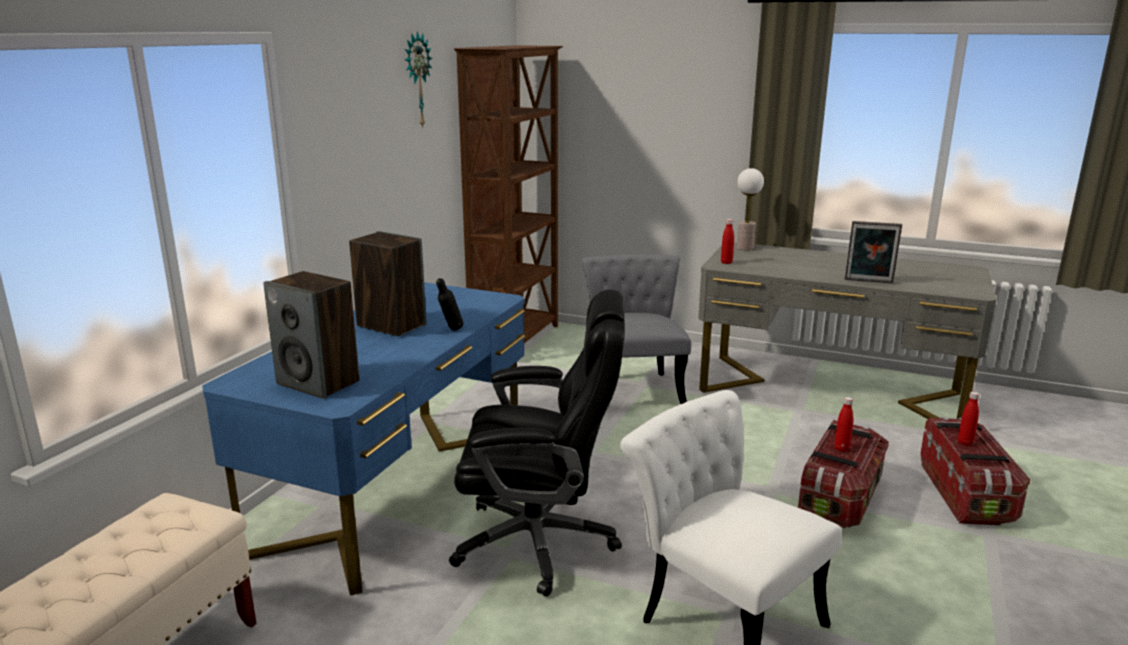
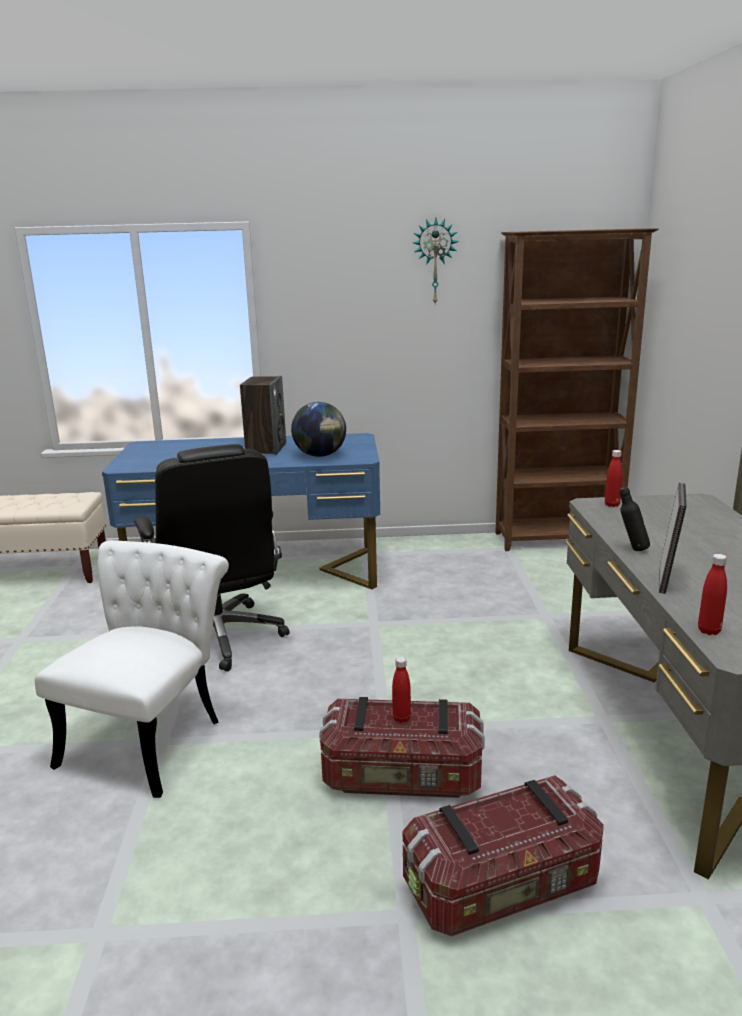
camera: 65 degrees right, 0 degrees up
(319, 383) = (152, 457): speaker -> none
(450, 330) = (271, 461): black bottle -> black bottle (631, 549)
(463, 310) = (320, 455): none -> globe
(634, 388) = (529, 613): grey chair -> none
(745, 248) = (698, 504): table lamp -> none
(868, 282) = (667, 579): picture frame -> picture frame turned 150 degrees counterclockwise
(965, 443) = (507, 814): red bottle -> red bottle (709, 631)

